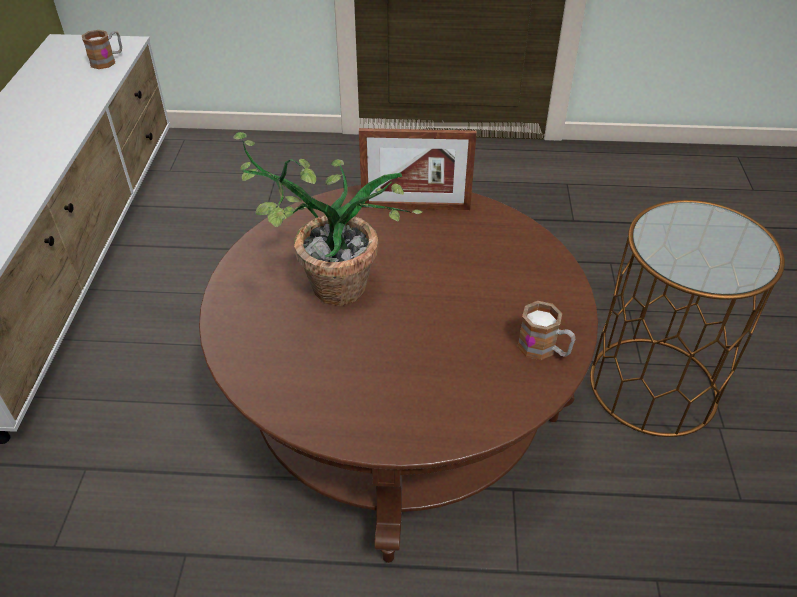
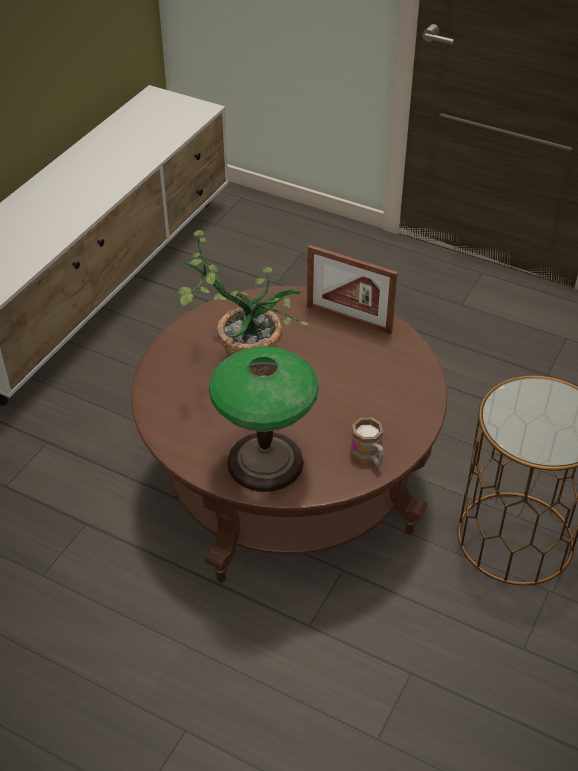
camera: 25 degrees right, 0 degrees up
(108, 61) = (181, 123): mug -> none
(431, 399) = (264, 462): none -> table lamp

